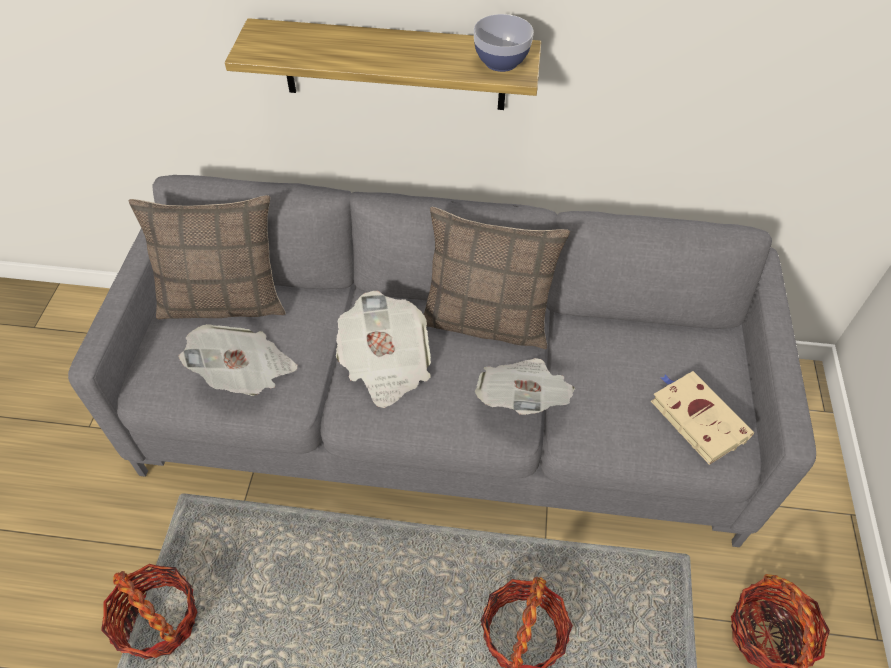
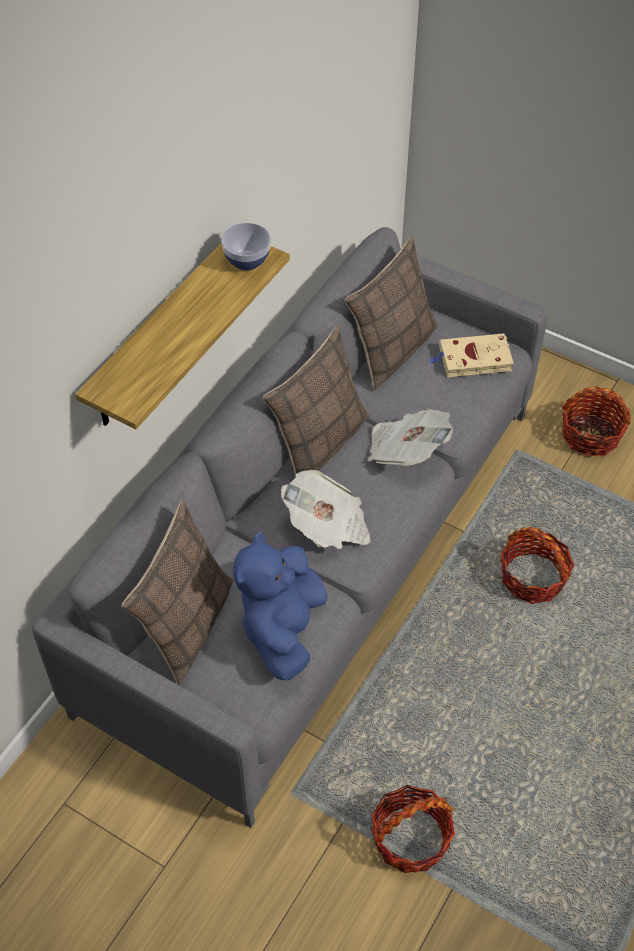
camera: 65 degrees left, 0 degrees up
(246, 374) = (283, 629): newspaper -> blue plush toy
(652, 337) = (392, 350): none -> pillow

